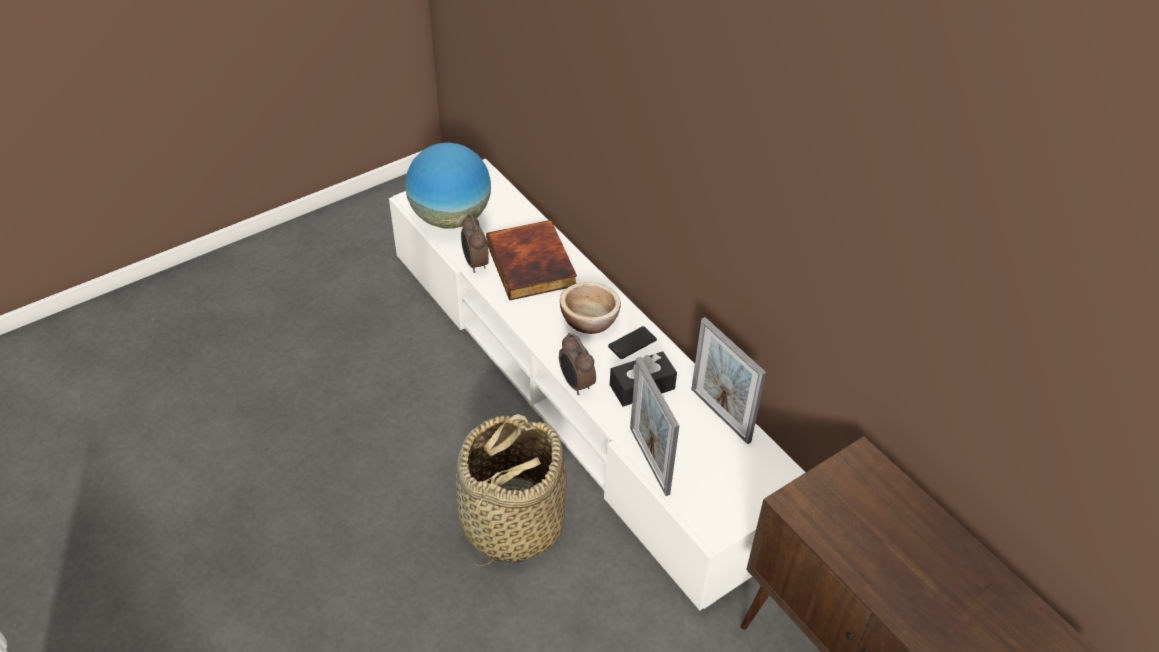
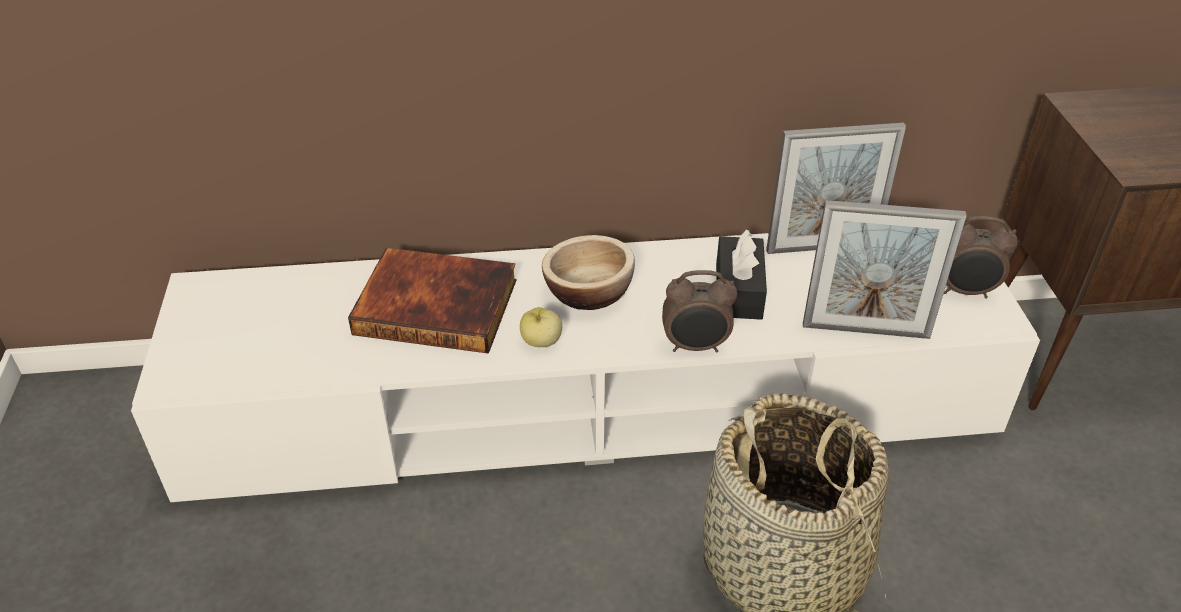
camera: 60 degrees left, 5 degrees down
(450, 218) = (258, 354): globe -> none
(475, 263) = (382, 362): alarm clock -> alarm clock (965, 291)
(533, 317) = (541, 342): none -> apple
(632, 343) = (658, 271): phone -> none

